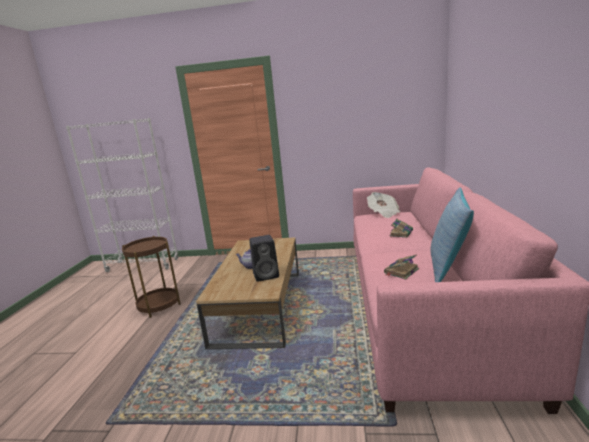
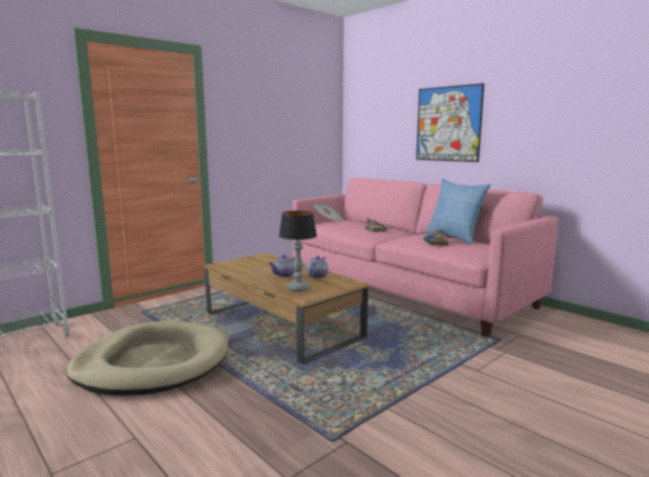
camera: 50 degrees left, 5 degrees down
(159, 305) = (152, 363): brown side table -> beige dog bed
(226, 284) = (298, 289): none -> table lamp
(267, 275) = (317, 276): black speaker -> teapot
(507, 107) = (448, 124): none -> picture

